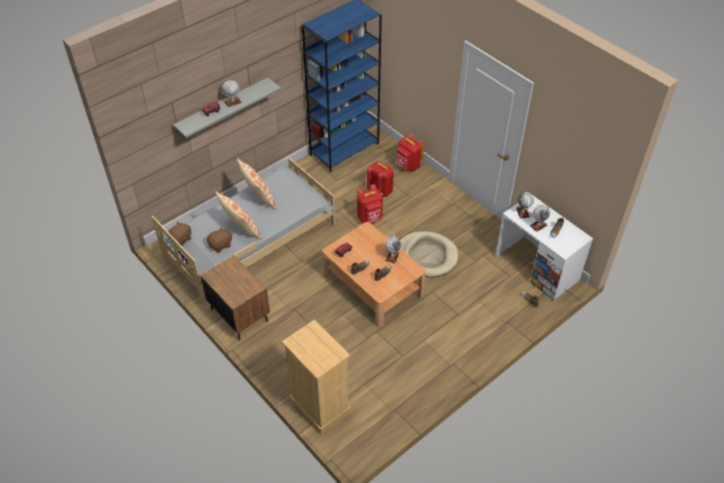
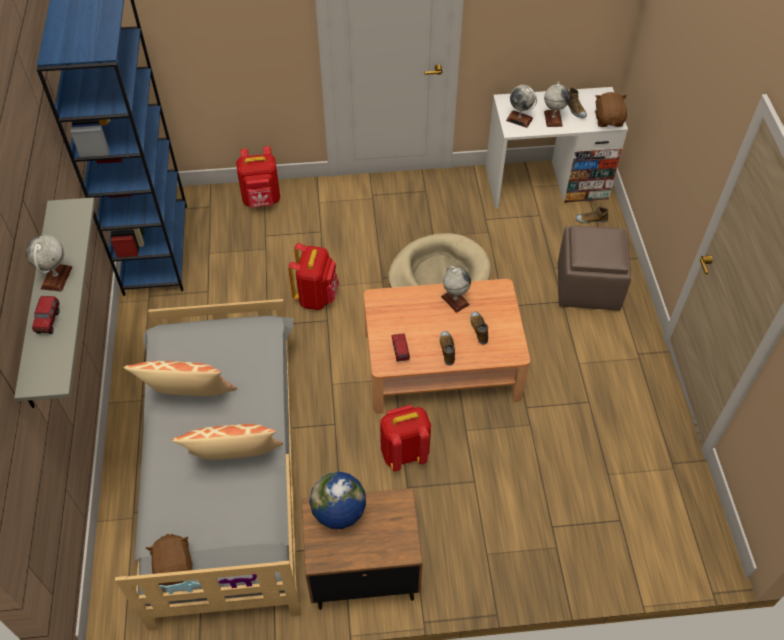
camera: 55 degrees left, 5 degrees up
(221, 245) = (243, 510): brown plush toy -> brown plush toy (608, 120)
(235, 270) = (339, 512): none -> globe
(319, 405) = (610, 554): beige dresser -> none
(381, 190) = (277, 254): red backpack -> red backpack (404, 453)
(479, 320) = (587, 286): none -> brown ottoman

